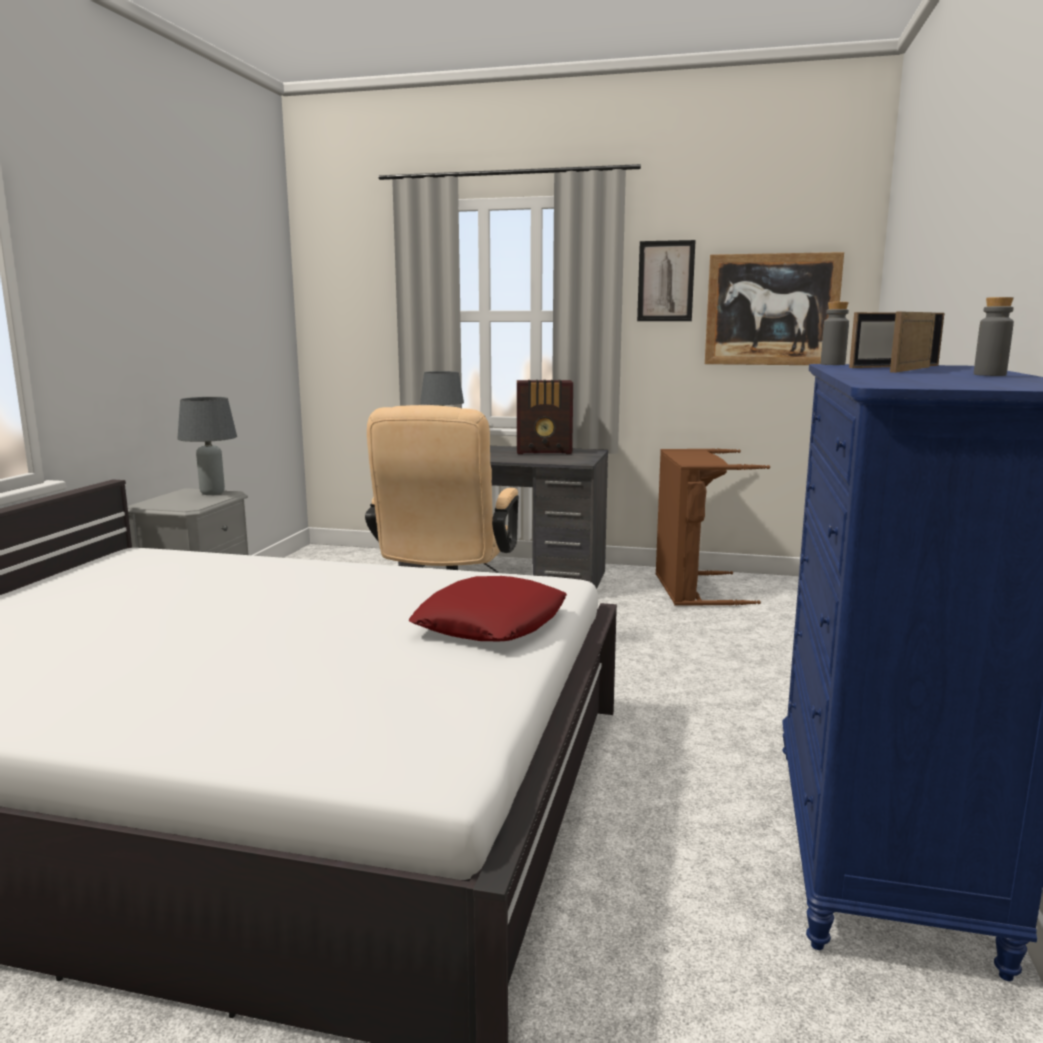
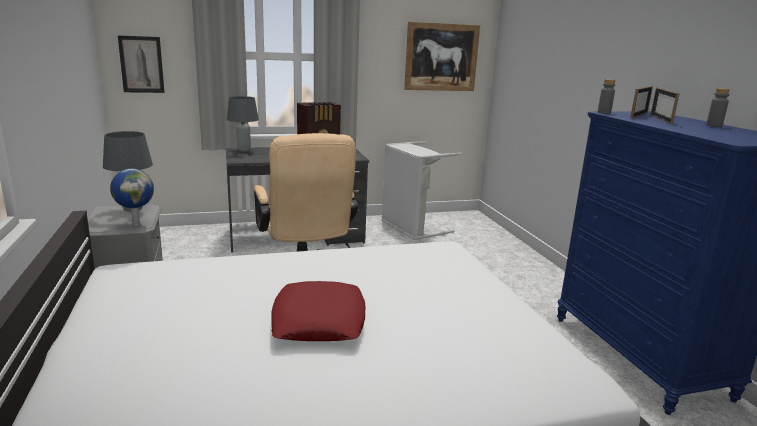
camera: 30 degrees left, 5 degrees up
(187, 506) = (136, 224): none -> globe
(491, 623) = (459, 281): red pillow -> red pillow (318, 320)
(665, 281) = (381, 37): picture -> picture (141, 64)
(691, 590) = (410, 228): brown laundry basket -> grey laundry basket

